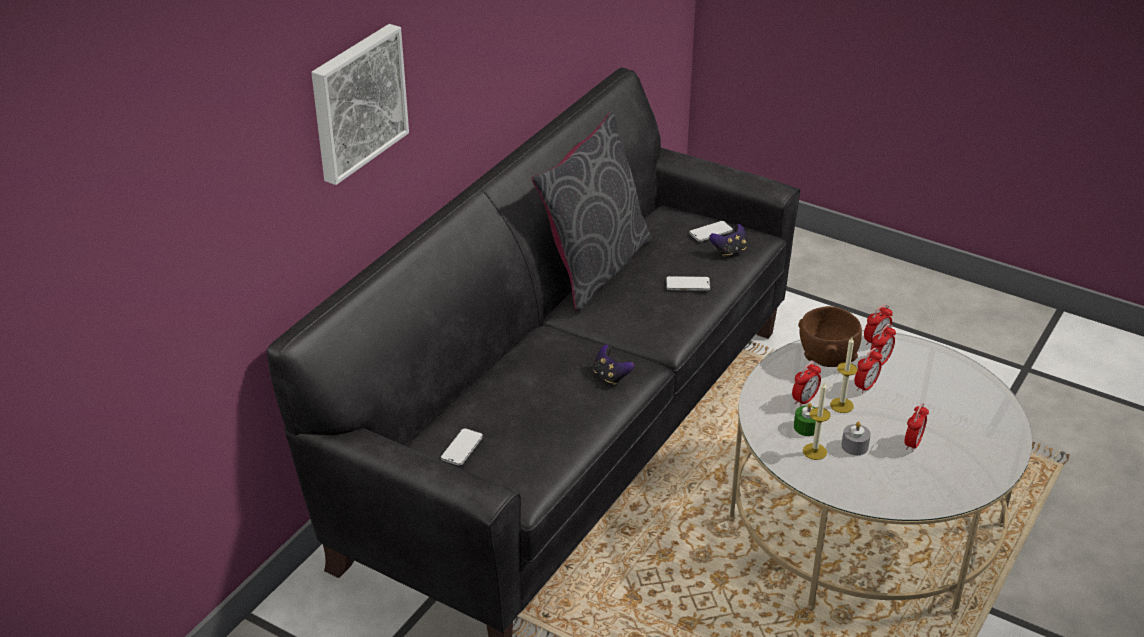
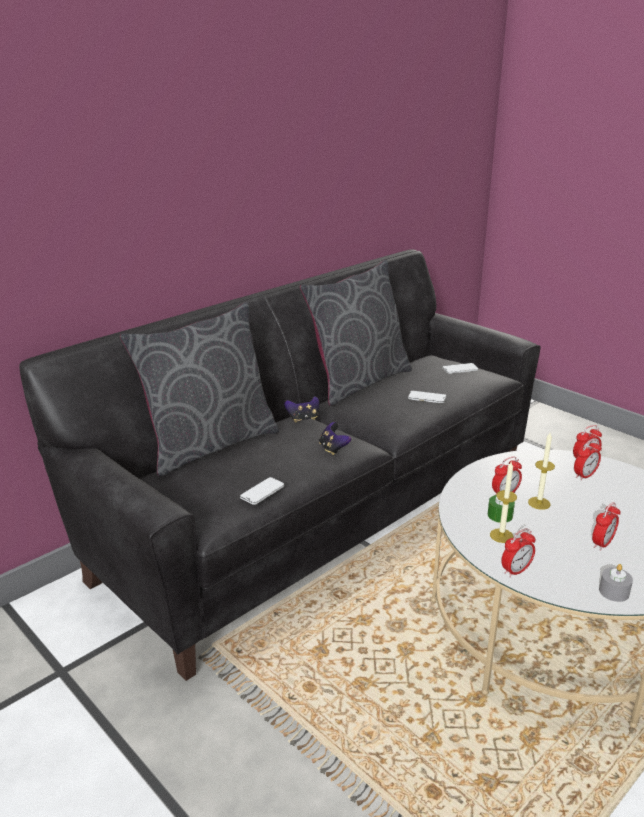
camera: 15 degrees right, 10 degrees down
(356, 102) = (134, 176): picture -> none
(462, 448) = (179, 481): phone -> phone (262, 492)
(464, 391) = (209, 444): none -> grey pillow
(729, 251) = (470, 381): game controller -> game controller (303, 419)
(827, 358) = (536, 467): brown bowl -> none
(854, 446) = (542, 537): grey candle -> grey candle (614, 591)
(865, 386) = (566, 492): alarm clock -> alarm clock (516, 571)

